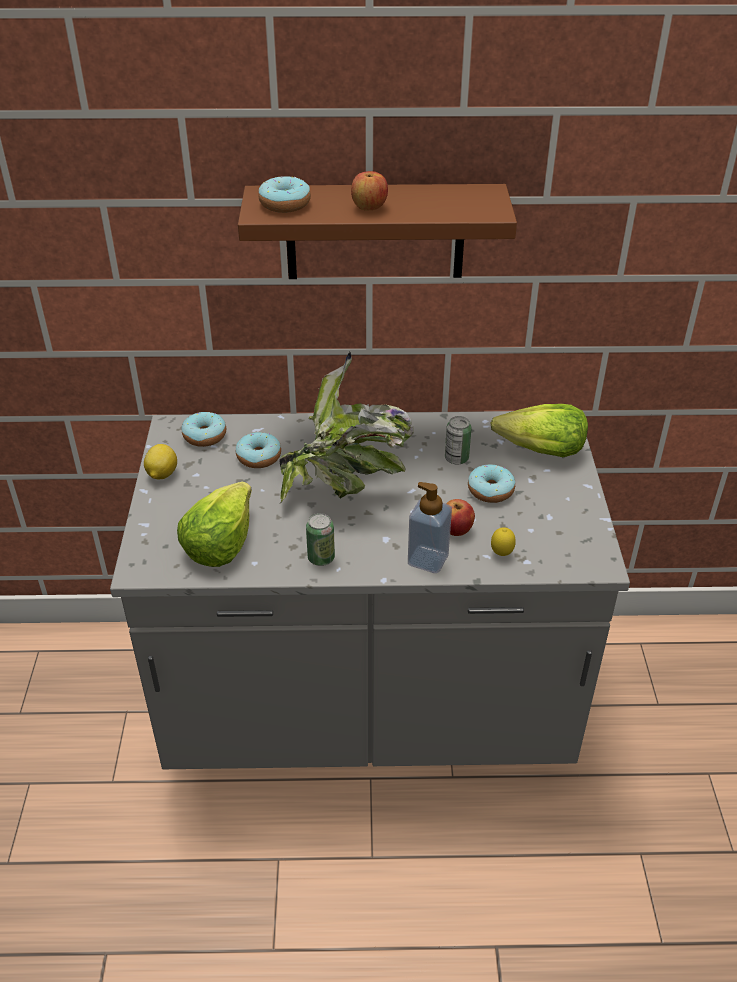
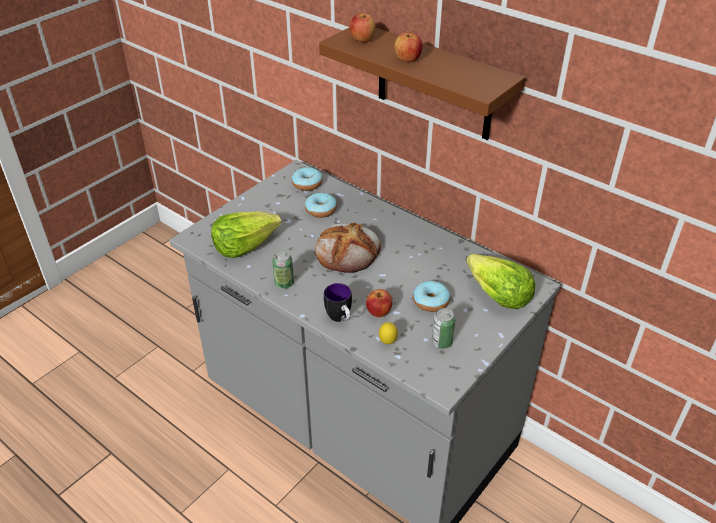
camera: 40 degrees right, 0 degrees up
(161, 474) = (261, 194): lemon -> none
(285, 204) = (362, 40): donut -> apple
(346, 486) = (348, 251): potted plant -> bread
(428, 559) = (340, 319): soap dispenser -> mug
(456, 458) = (434, 271): can -> can (441, 342)

